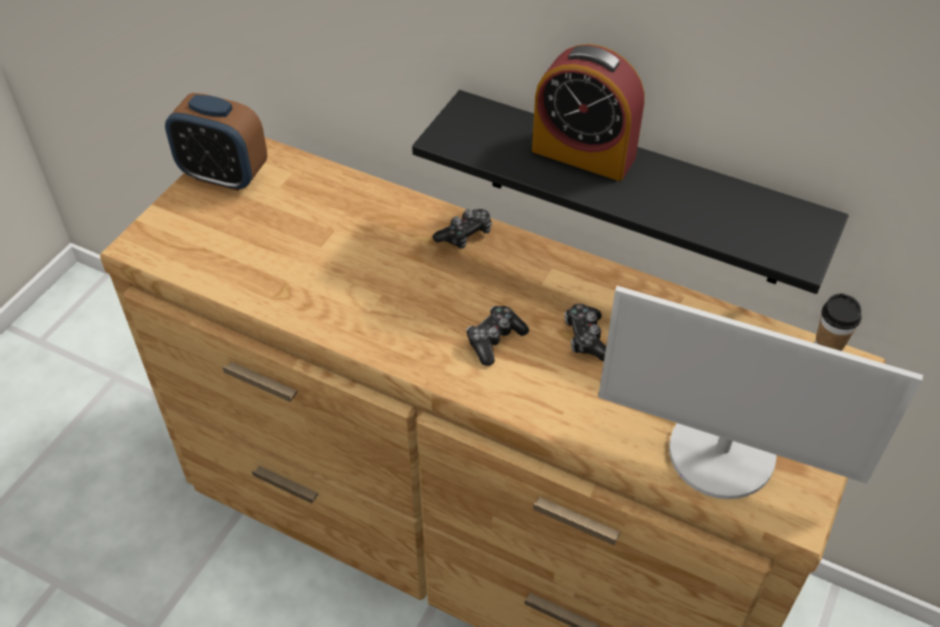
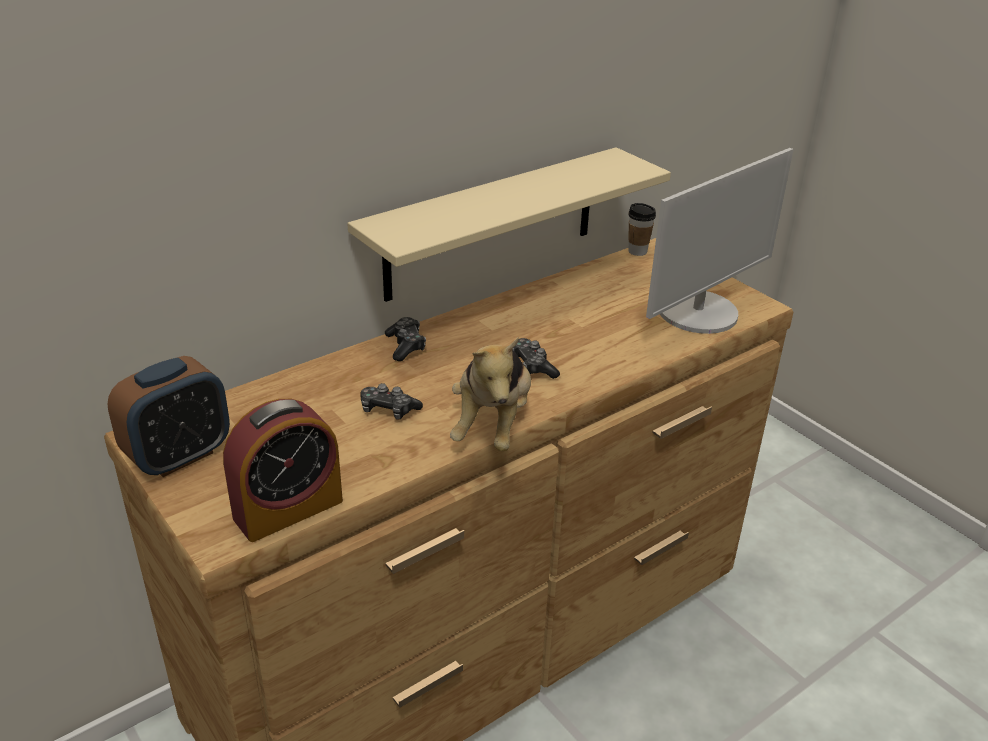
camera: 65 degrees left, 15 degrees down
(376, 345) = (492, 424): none -> plush toy
(583, 154) = (479, 199): alarm clock -> alarm clock (288, 509)
(586, 338) = (561, 328): game controller -> game controller (388, 410)
(635, 191) = (492, 224): black shelf -> beige shelf

